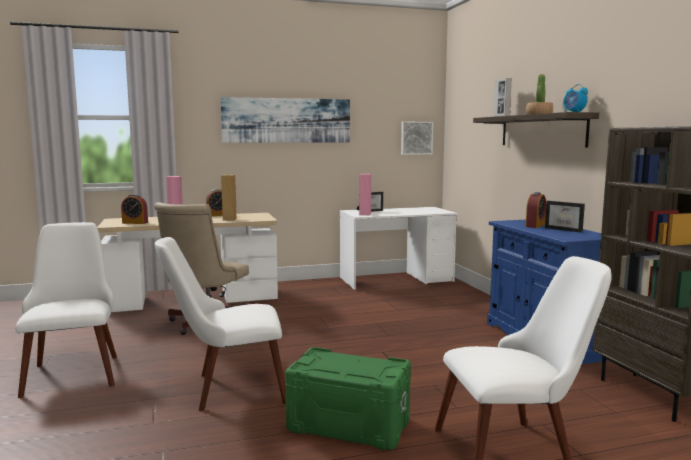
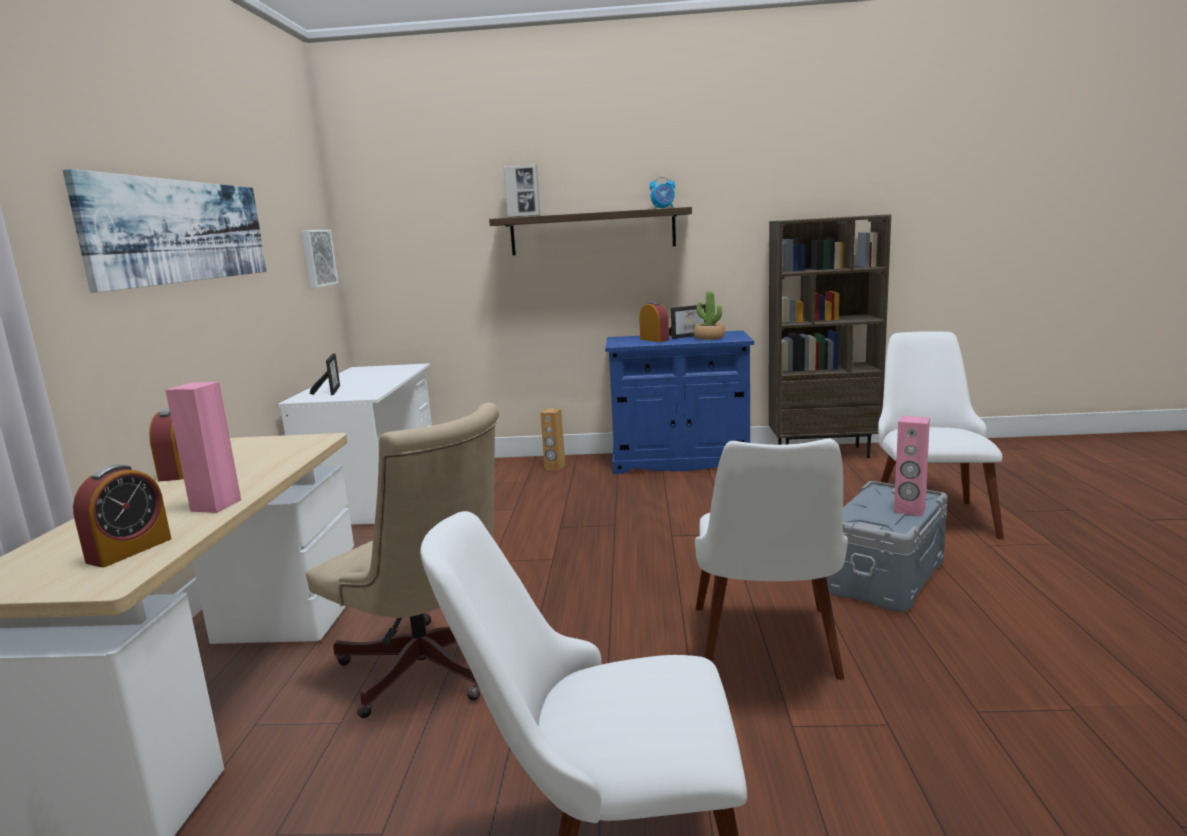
camera: 70 degrees left, 5 degrees up
(229, 219) = (269, 462): brown speaker -> brown speaker (555, 467)
(348, 425) = (885, 577): green storage box -> grey storage box
(364, 214) = (357, 394): pink speaker -> pink speaker (909, 510)
(539, 114) = (611, 211): potted plant -> potted plant (709, 337)

